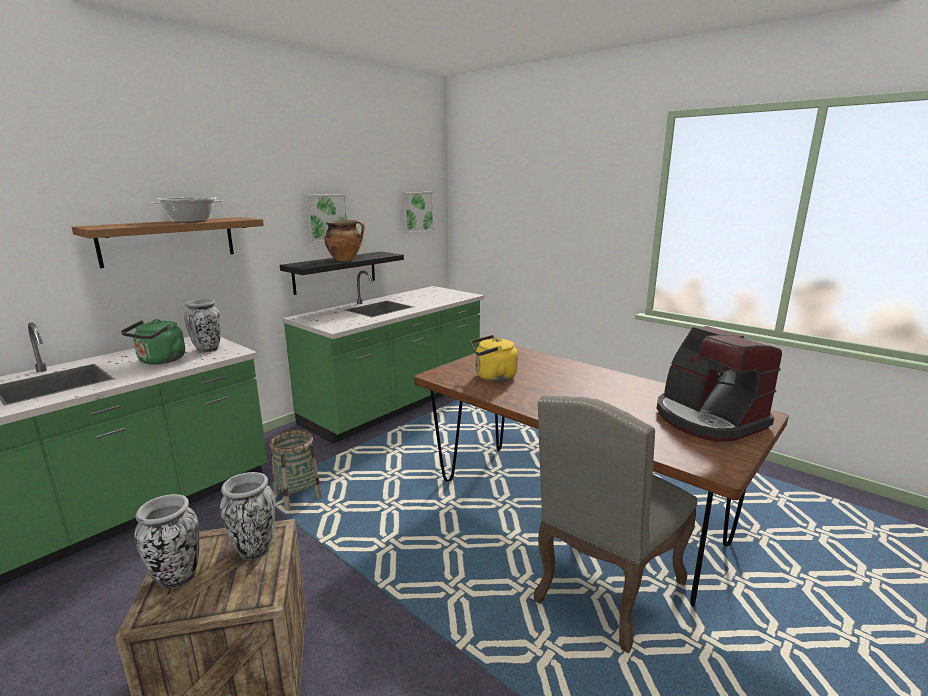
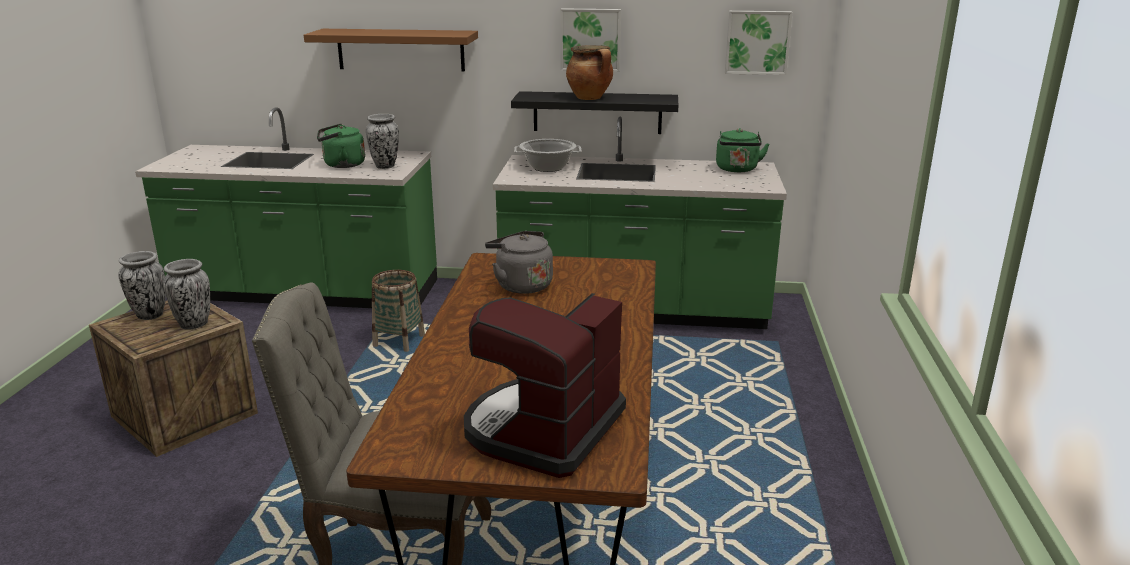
camera: 55 degrees right, 5 degrees up
(191, 221) = (407, 32): cooking pot -> cooking pot (548, 167)
(430, 292) = (737, 169): none -> green kettle
(493, 377) = (521, 285): yellow kettle -> grey kettle

